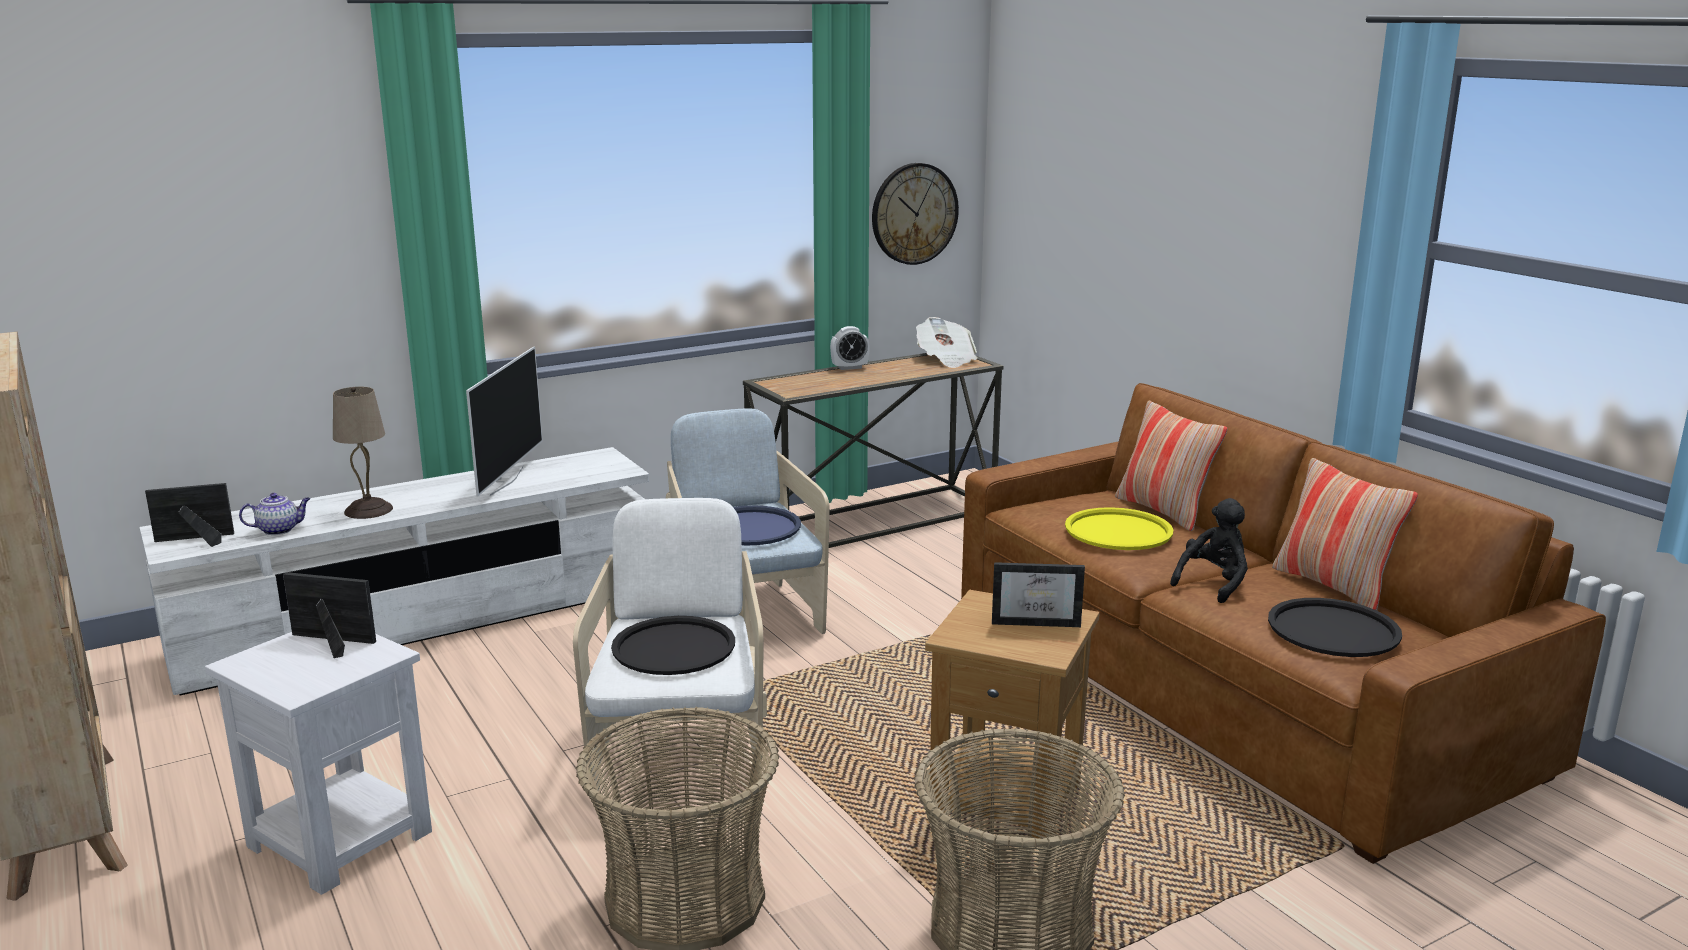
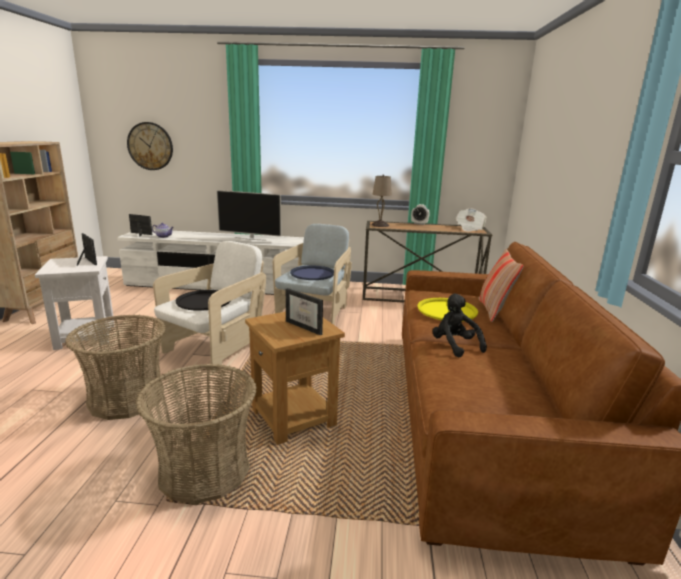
camera: 35 degrees right, 0 degrees up
(369, 510) = (196, 237): beige table lamp -> beige table lamp (380, 225)
(505, 481) = (251, 238): television -> television turned 60 degrees clockwise
(914, 213) = (474, 158): wall clock -> wall clock (150, 146)
(1213, 583) = (454, 346): black plush toy -> black plush toy turned 105 degrees counterclockwise
(1333, 629) = (478, 388): black tray -> none
(1334, 586) = (530, 370): pillow -> none

